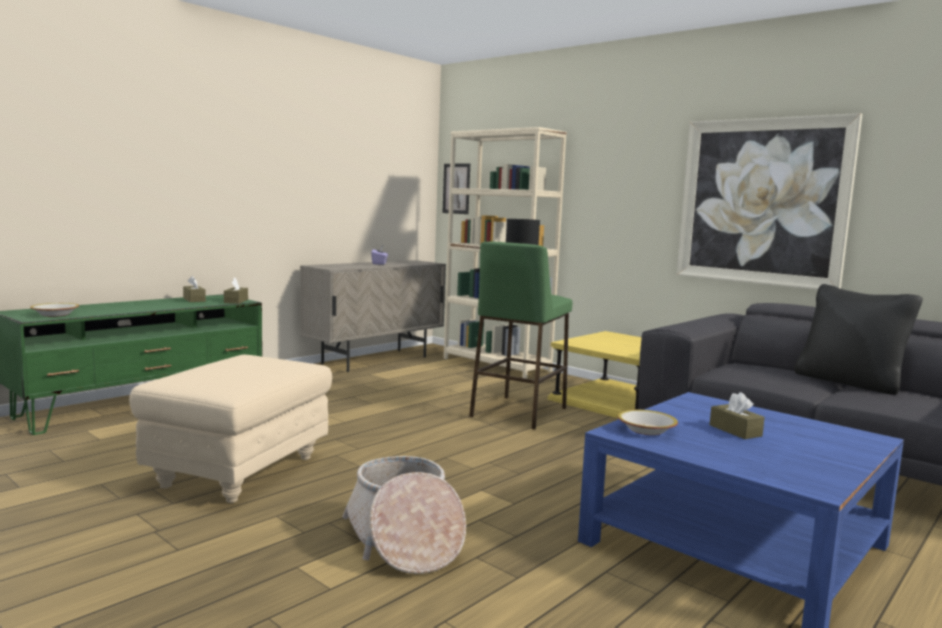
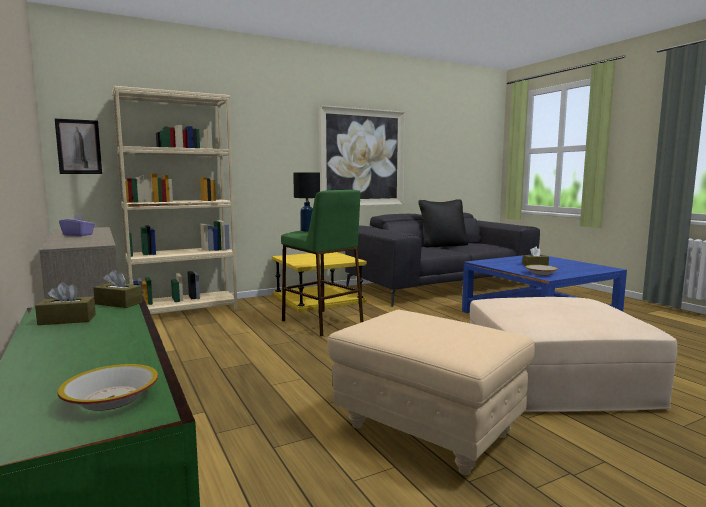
camera: 70 degrees left, 0 degrees up
(404, 540) = (557, 379): basket -> beige ottoman

